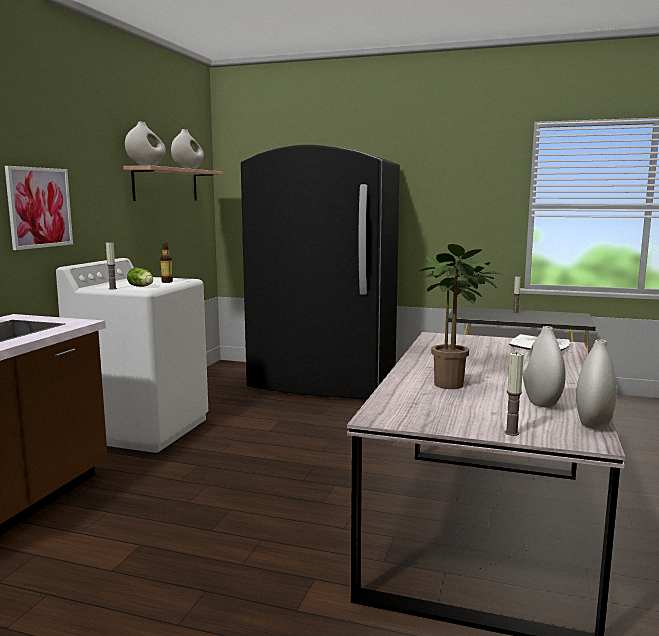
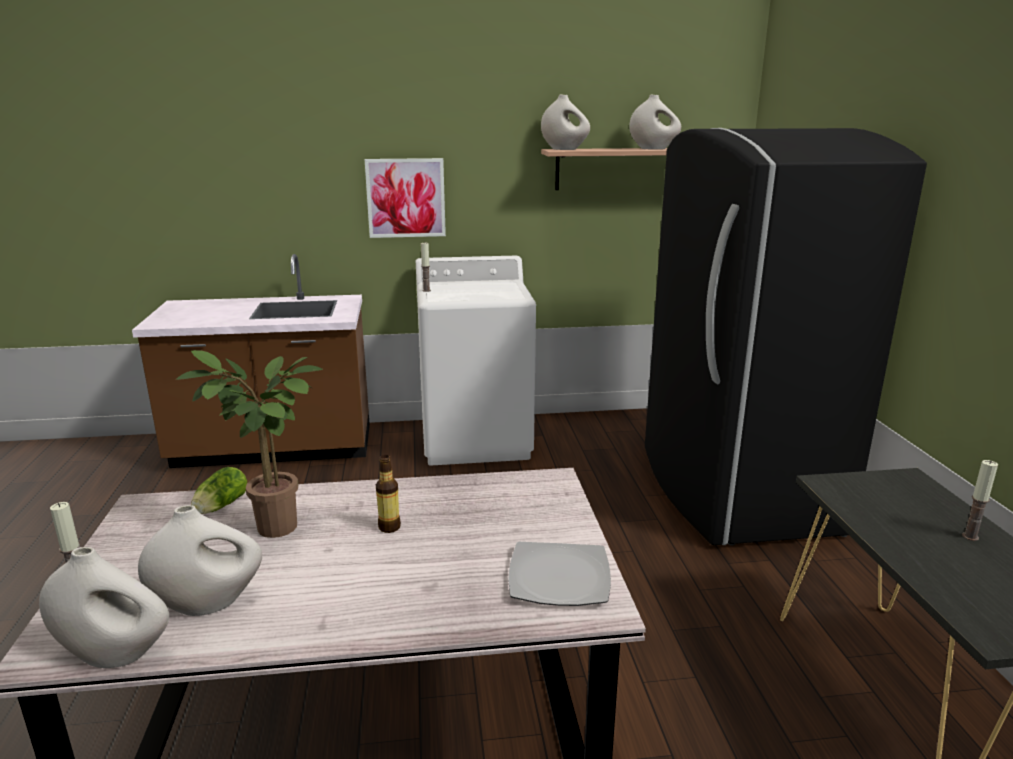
camera: 65 degrees right, 10 degrees up
(141, 286) = (448, 295): lettuce -> lettuce (219, 507)
(167, 282) = (491, 295): bottle -> bottle (389, 527)

